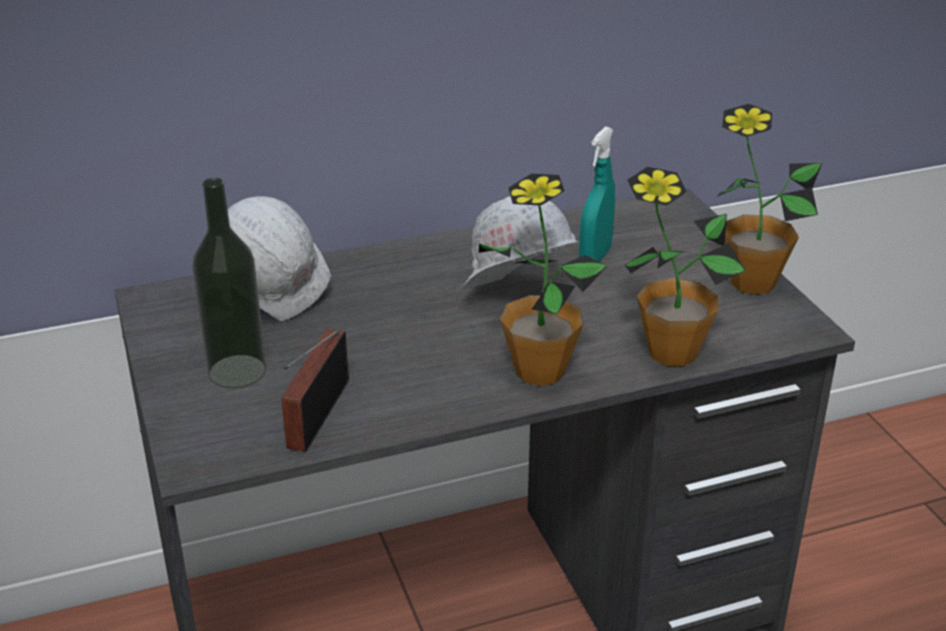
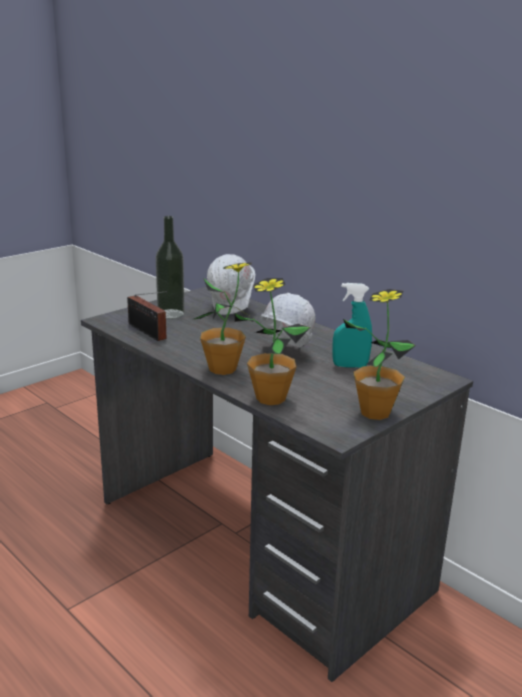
camera: 65 degrees right, 10 degrees down
(314, 418) = (148, 332): radio -> radio turned 120 degrees counterclockwise

